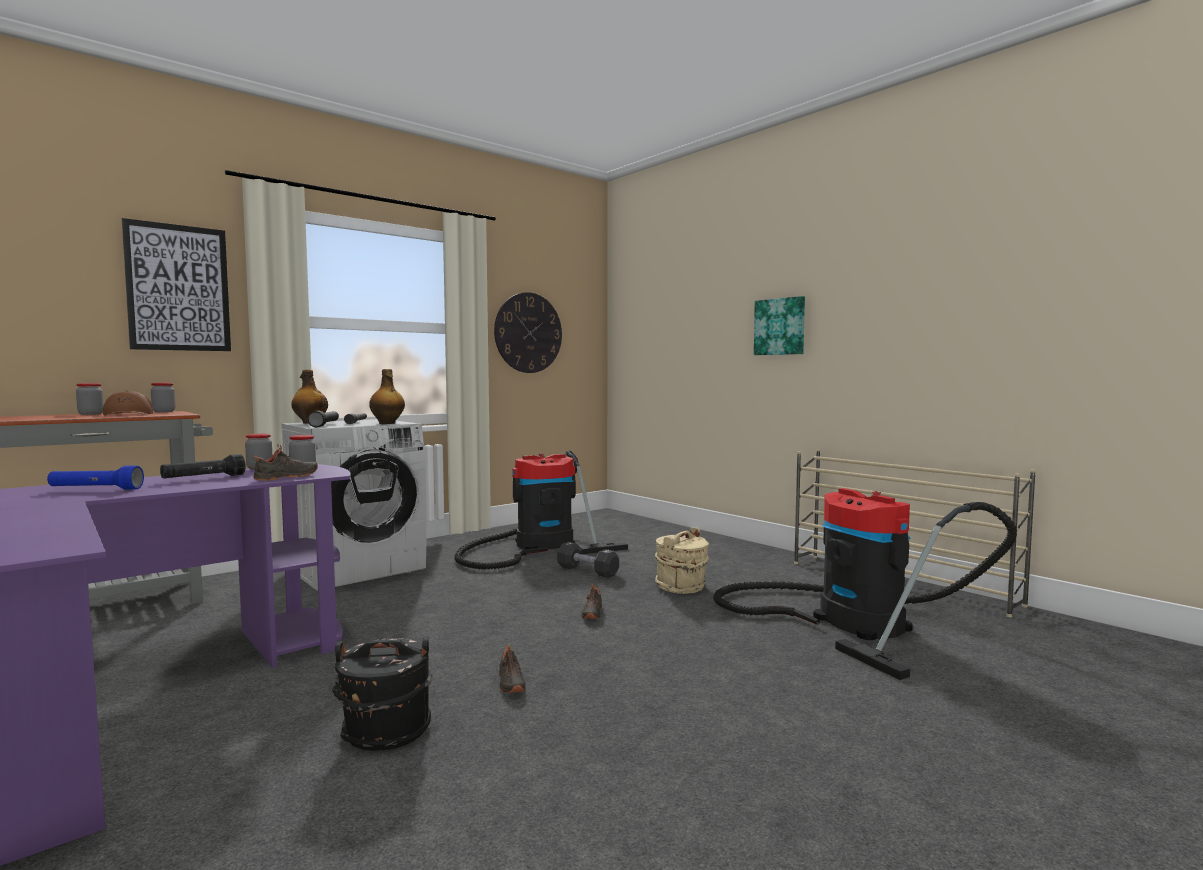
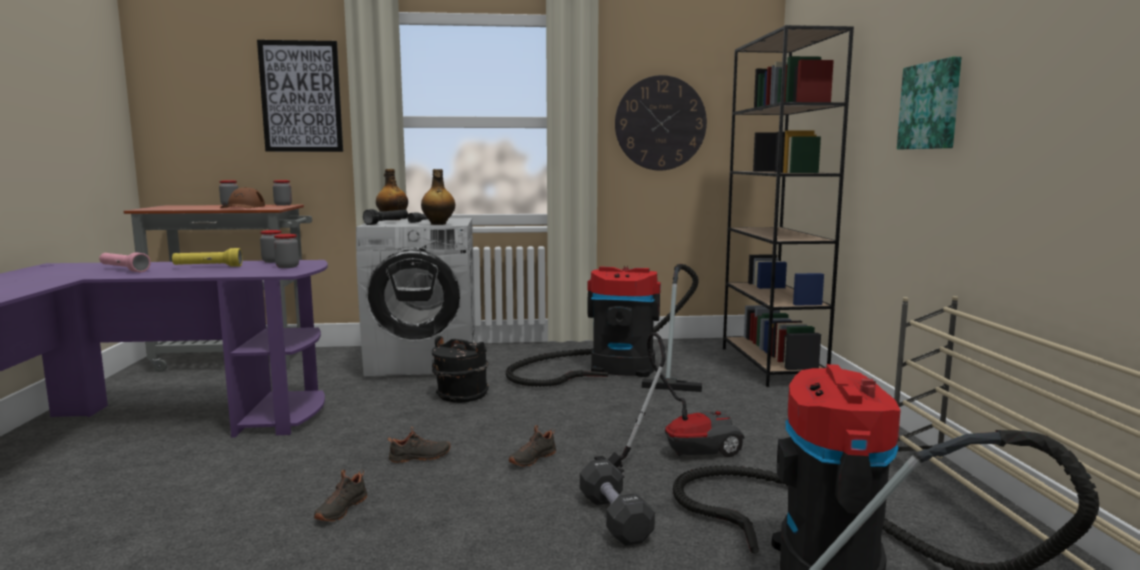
camera: 35 degrees right, 5 degrees up
(96, 489) = (123, 269): blue flashlight -> pink flashlight
(204, 478) = (208, 267): black flashlight -> yellow flashlight
(287, 477) = (251, 273): black shoe -> black shoe (420, 458)
(386, 732) = (193, 520): black bucket -> black bucket (461, 395)
(587, 571) = (612, 408): black dumbbell -> black dumbbell (614, 518)
(643, 525) = (772, 365): none -> beige bookcase
(681, 587) = (679, 453): beige bucket -> vacuum cleaner

